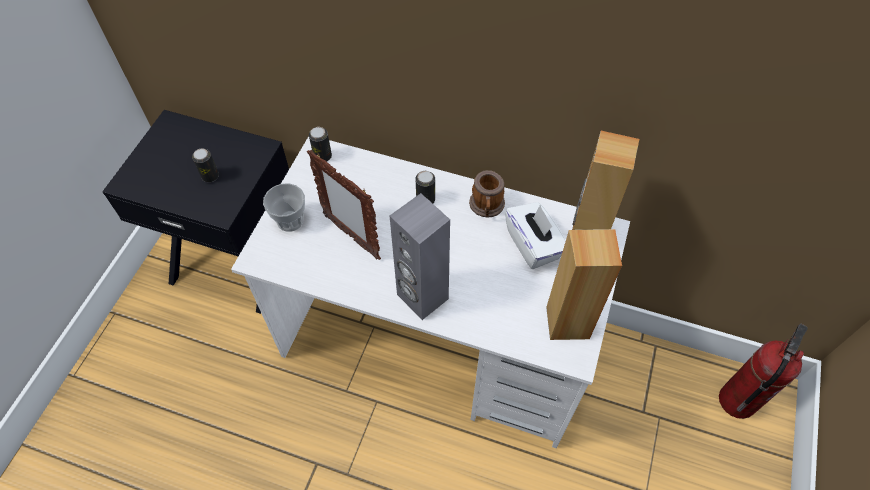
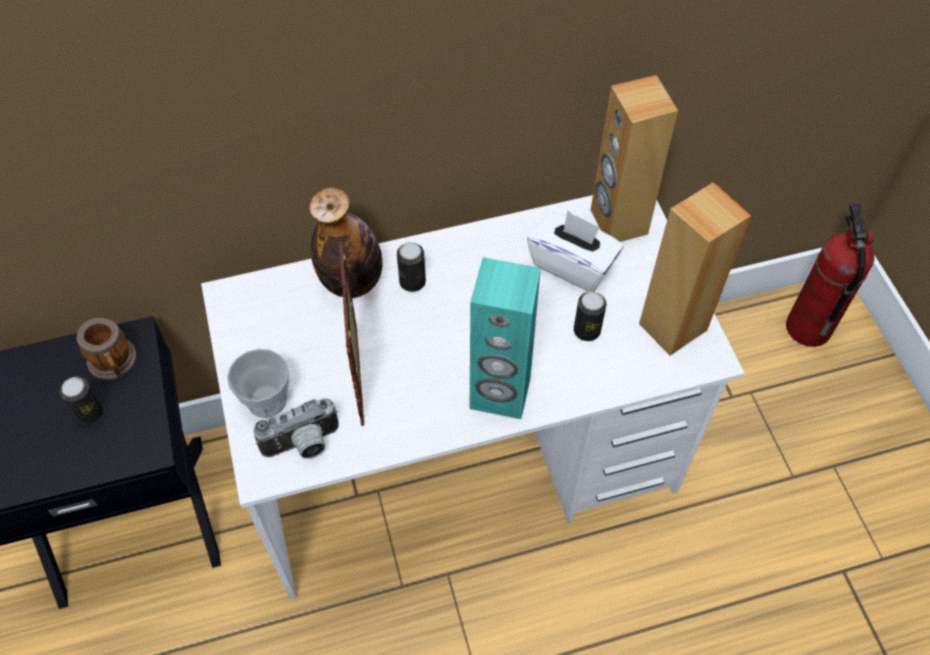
camera: 35 degrees left, 0 degrees up
(288, 257) = (303, 445): none -> camera
(322, 156) = (242, 300): can -> can (586, 330)
(351, 236) = (360, 375): picture frame -> picture frame turned 75 degrees clockwise
(391, 180) = (352, 282): none -> bottle
(422, 297) = (500, 394): grey speaker -> turquoise speaker
(487, 207) = (488, 251): mug -> mug (115, 364)

